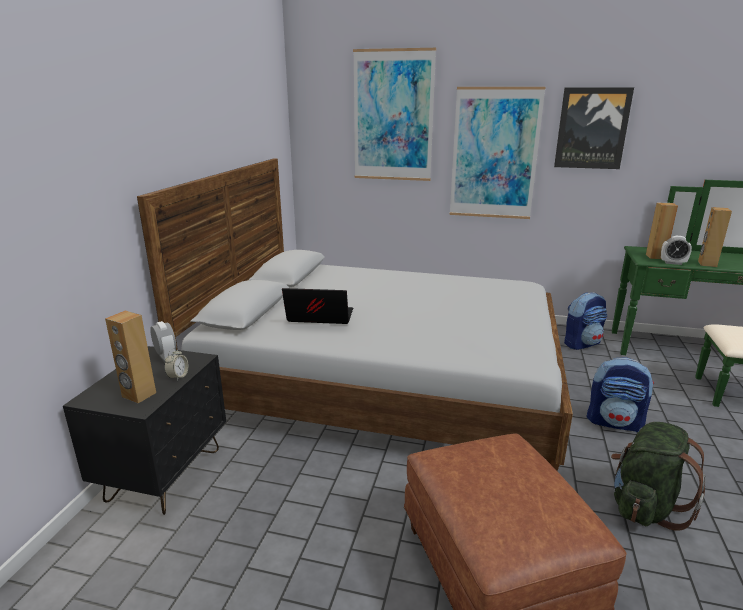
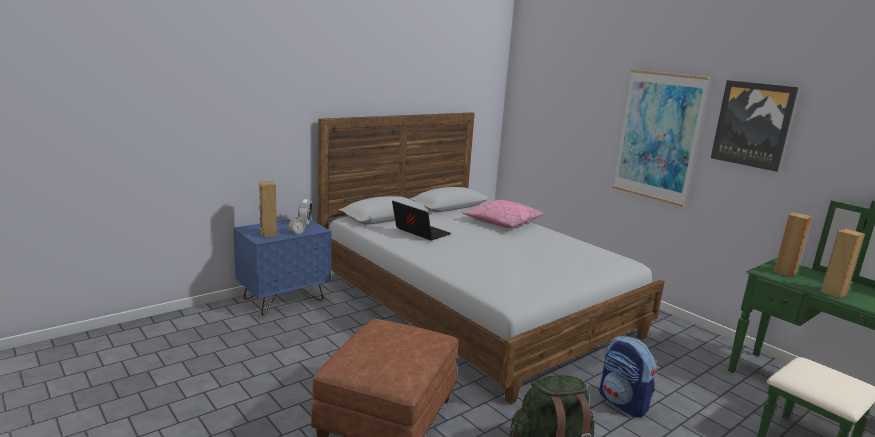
camera: 35 degrees right, 5 degrees down
(165, 474) = (284, 299): black nightstand -> blue nightstand
(370, 278) = (503, 222): none -> pink pillow
(393, 116) = (579, 90): picture -> none
(582, 343) = (699, 348): backpack -> none
(673, 263) = (790, 281): alarm clock -> none

